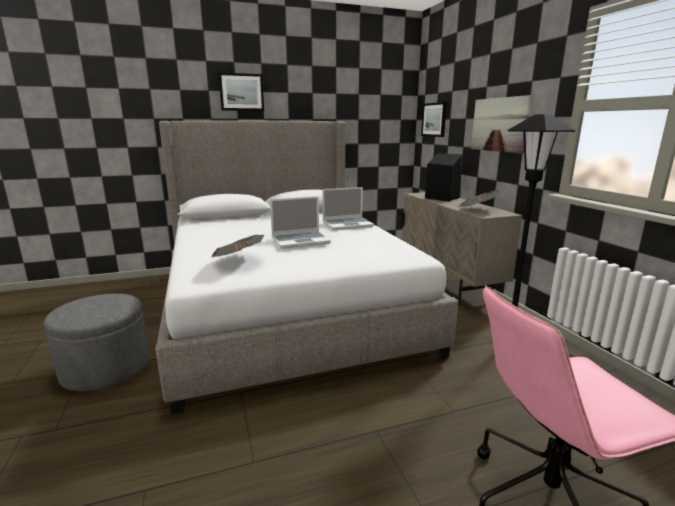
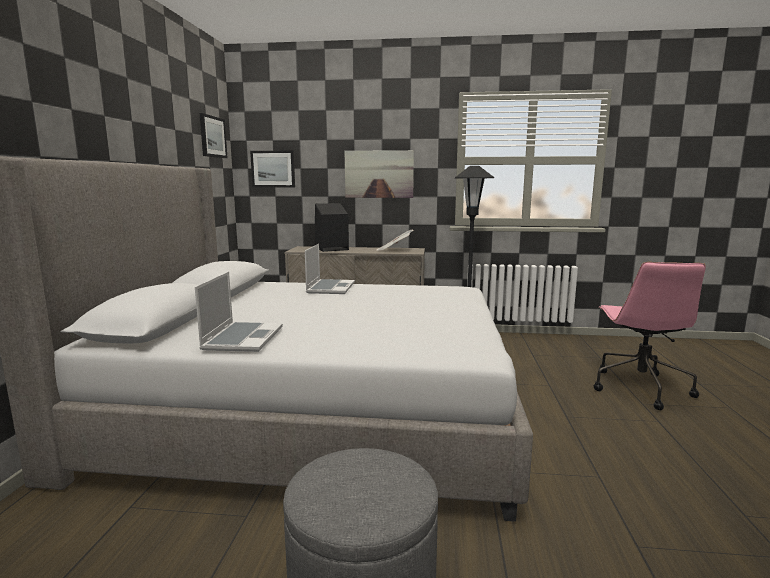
camera: 65 degrees left, 5 degrees down
(238, 260) = (429, 330): newspaper -> none
(241, 92) = (81, 112): picture -> picture (212, 137)
(301, 241) = (374, 306): laptop -> laptop (242, 338)

